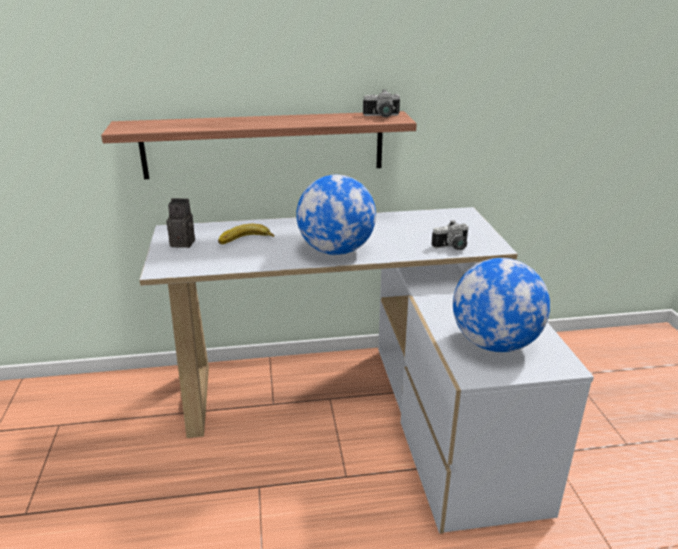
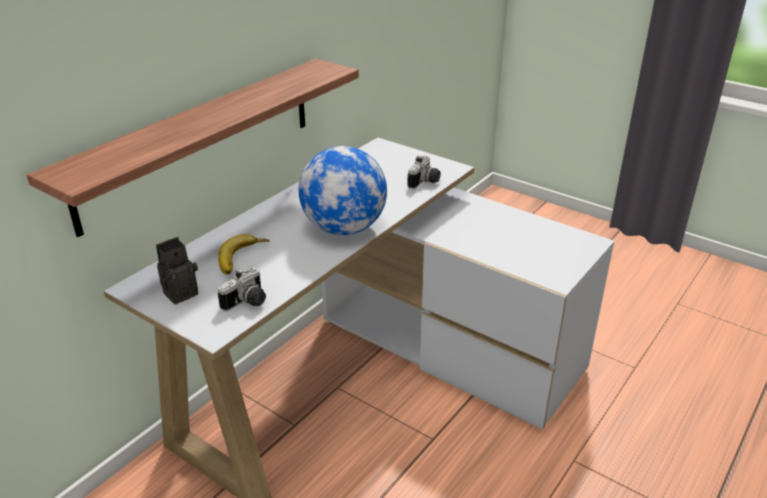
camera: 45 degrees left, 5 degrees up
(382, 116) = (314, 70): camera -> camera (247, 303)
(494, 344) = (535, 249): globe -> none

